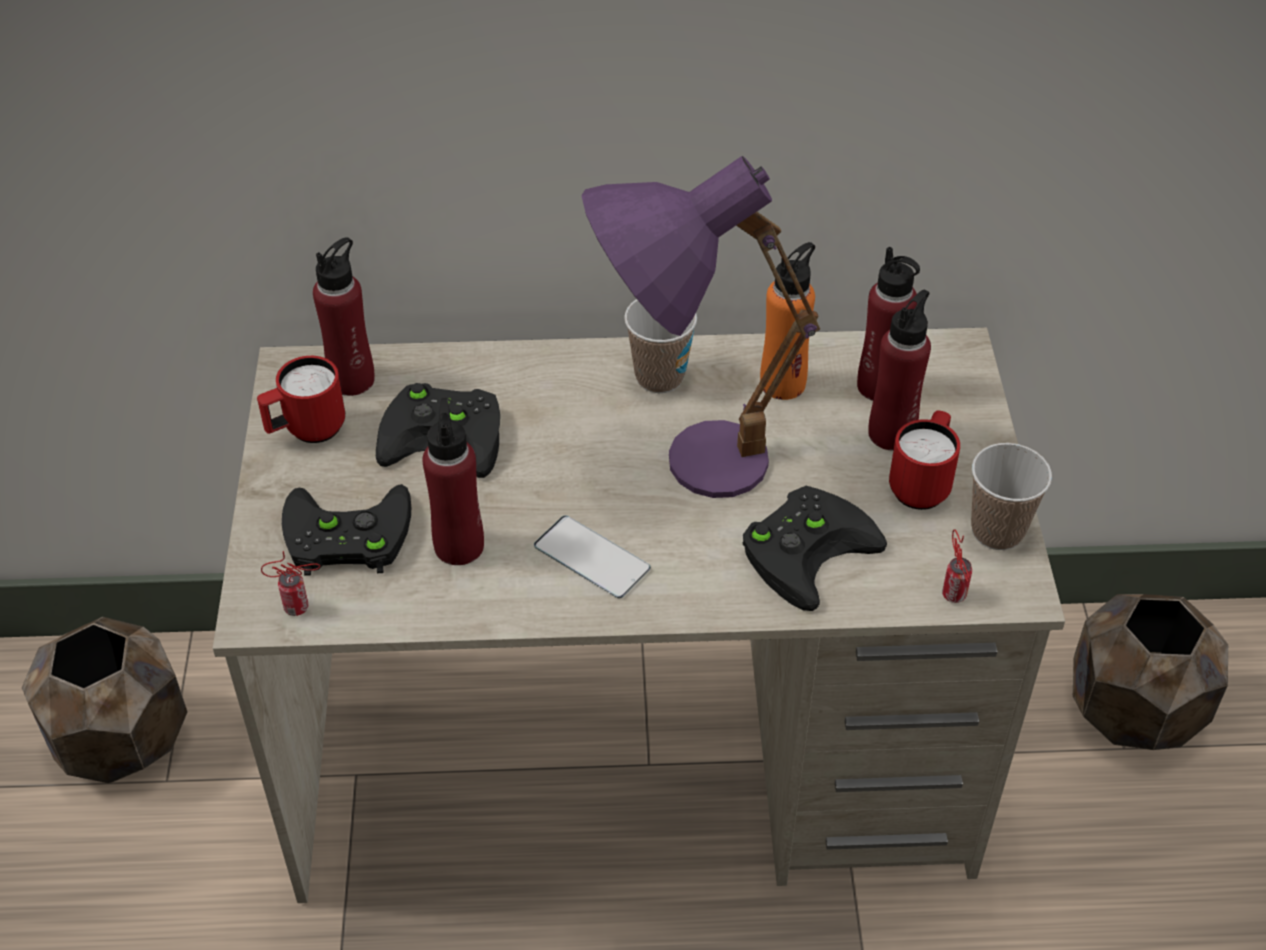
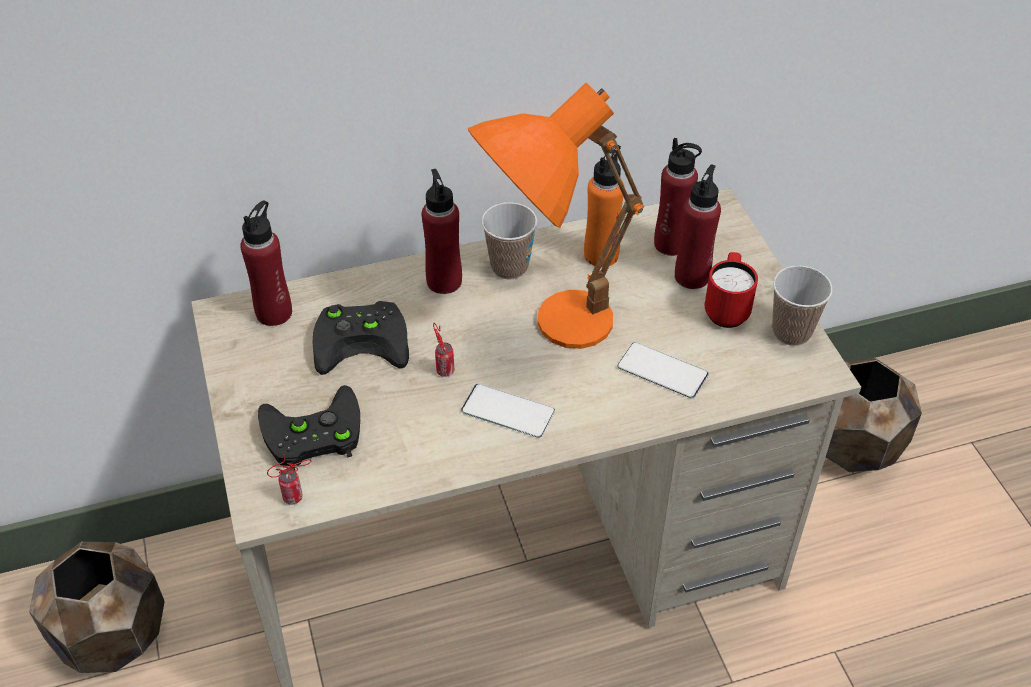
camera: 15 degrees left, 0 degrees up
(306, 431) = (252, 359): red mug -> none
(459, 546) = (403, 423): red bottle -> red bottle (444, 281)
(679, 462) = (547, 327): purple table lamp -> orange table lamp
(807, 547) = (662, 371): black game controller -> phone
(955, 597) = (780, 386): can -> can (446, 373)

